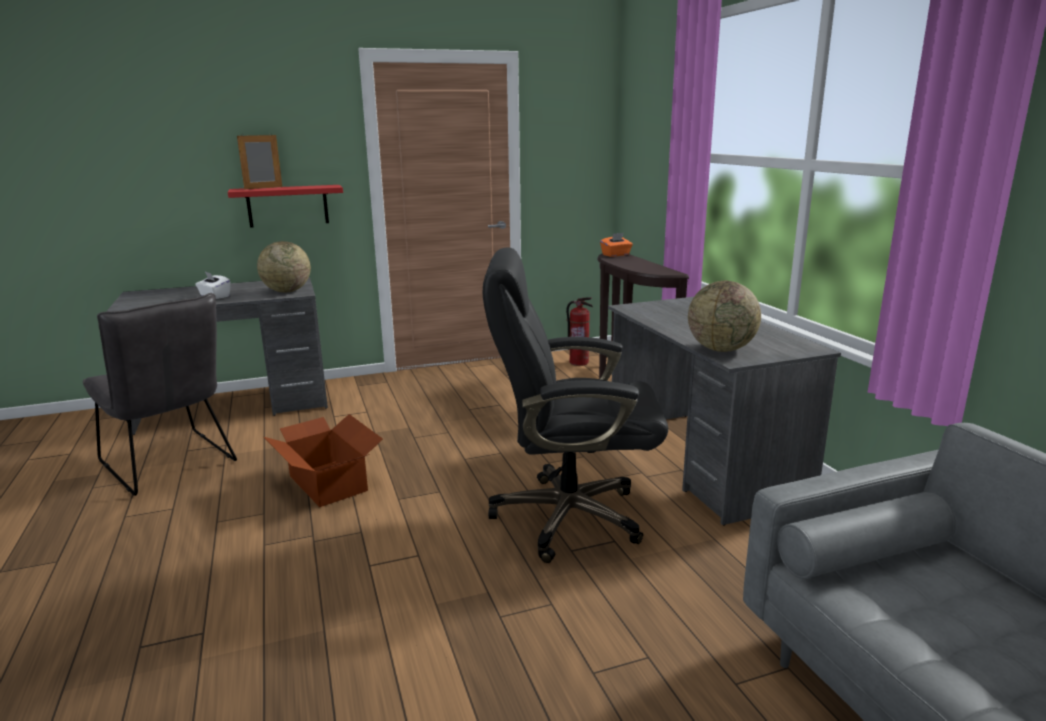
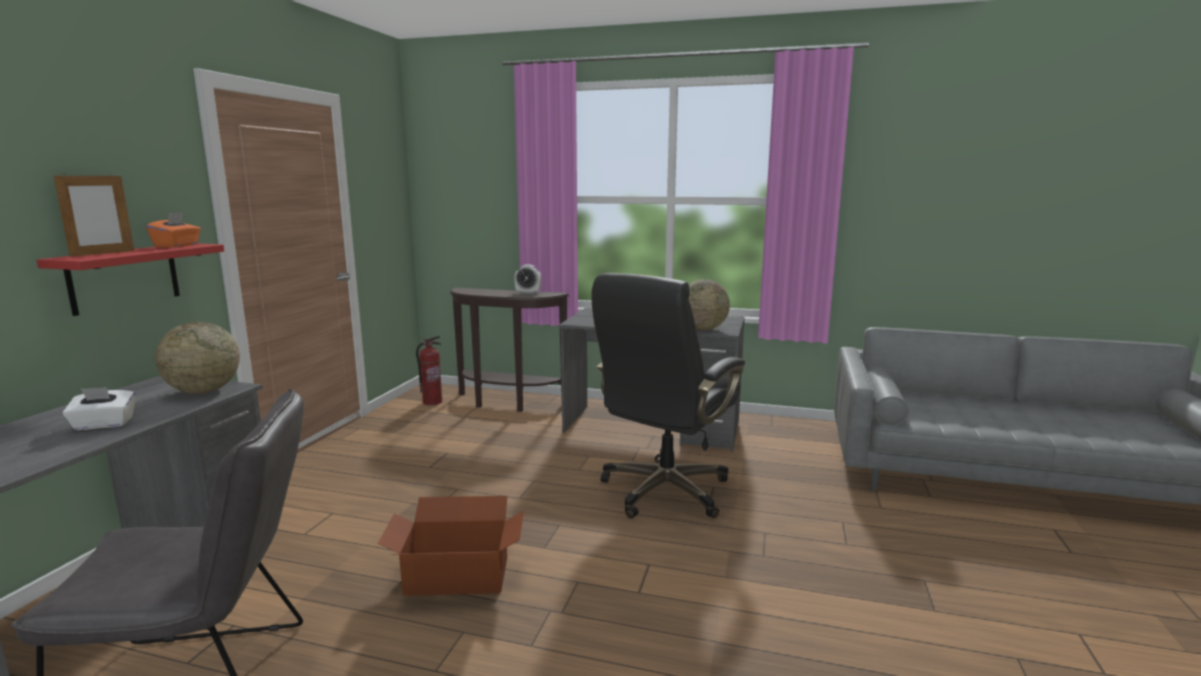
camera: 55 degrees left, 5 degrees down
(263, 188) = (103, 253): picture frame -> picture frame turned 150 degrees counterclockwise
(616, 255) = (468, 290): orange tissue box -> orange tissue box (177, 246)
(651, 267) = (528, 293): none -> alarm clock

